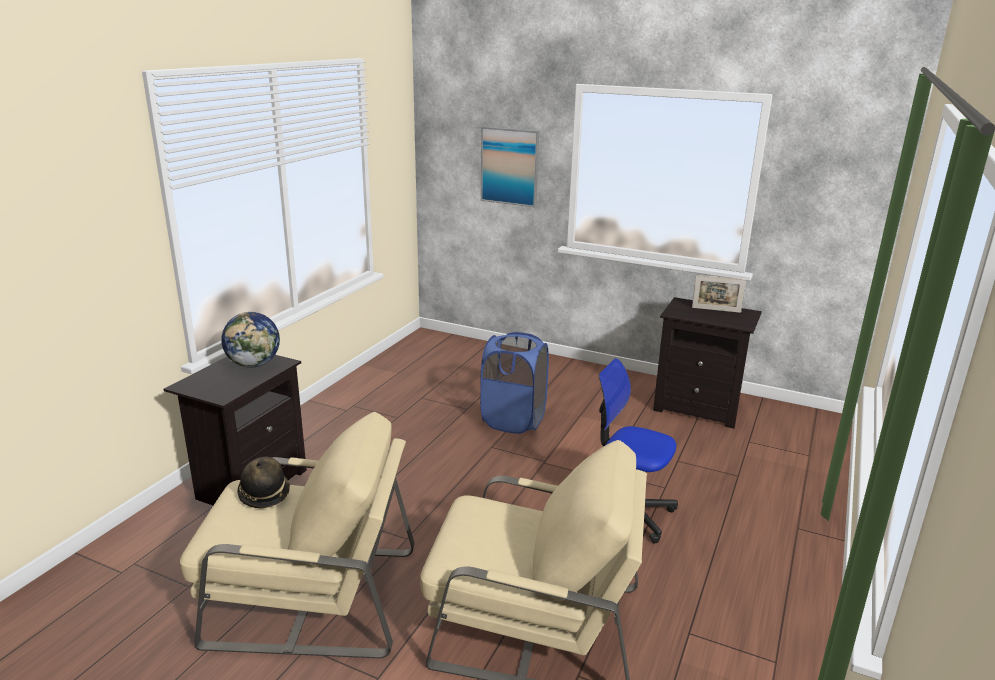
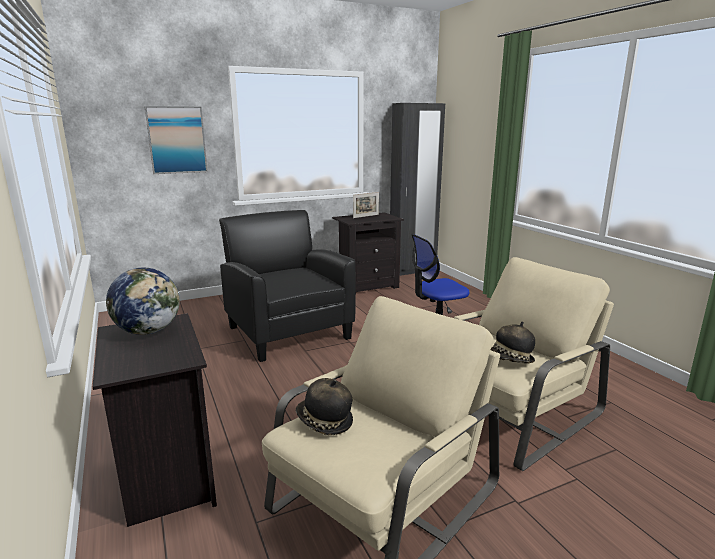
camera: 50 degrees left, 5 degrees down
(482, 550) = (510, 360): none -> hat
(513, 420) = (288, 332): blue laundry basket -> black armchair
(807, 414) = (412, 271): none -> black wardrobe

